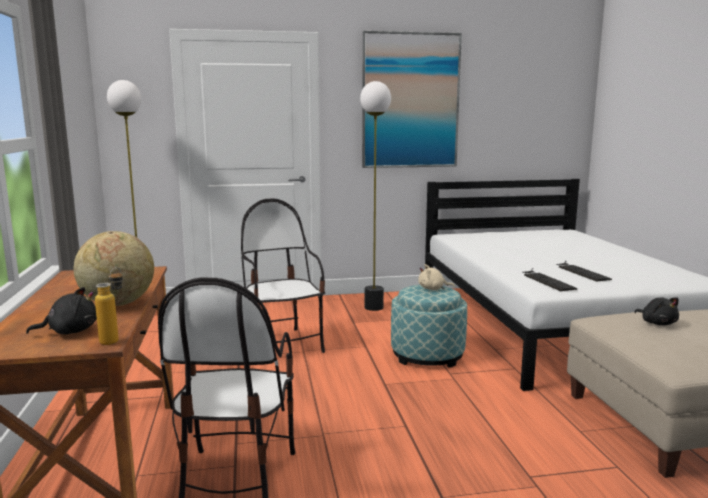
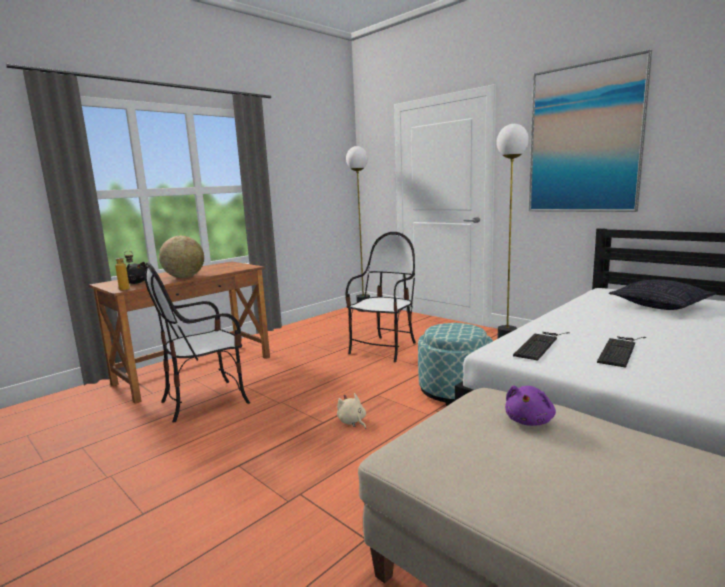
camera: 55 degrees right, 0 degrees up
(433, 289) = (463, 329): beige plush toy -> beige plush toy (352, 422)
(508, 240) = (660, 306): none -> pillow
(657, 323) = (529, 421): black plush toy -> purple plush toy

